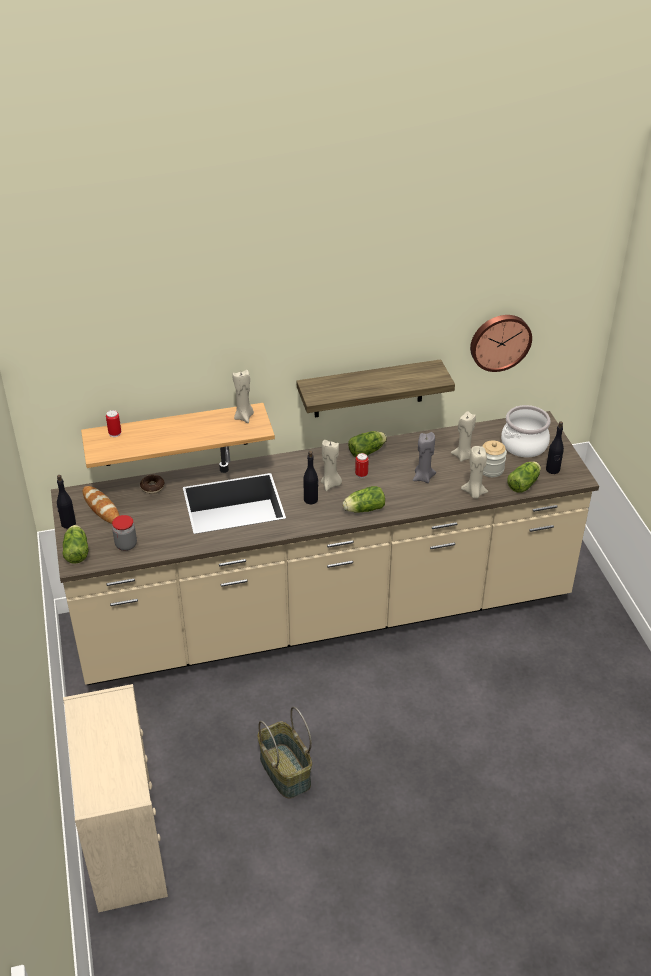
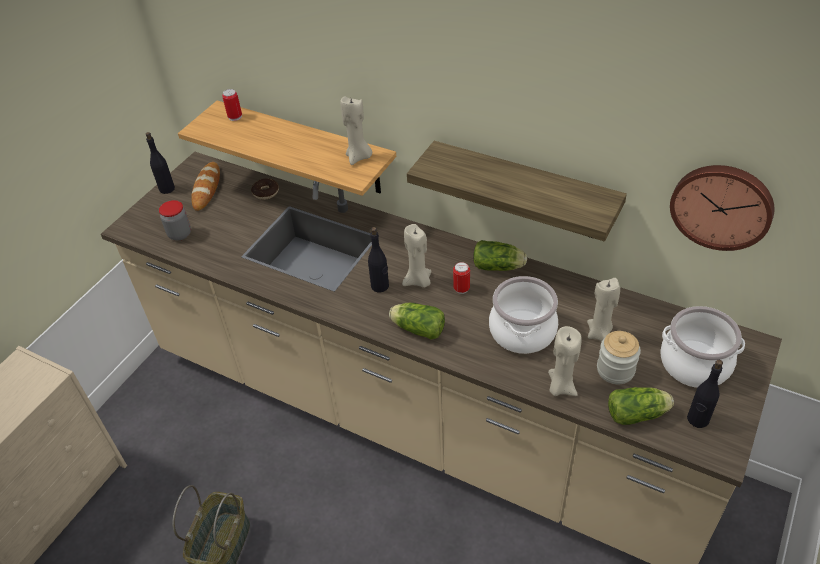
camera: 45 degrees right, 5 degrees up
(76, 551) = (141, 217): lettuce -> none
(423, 477) = (523, 331): grey candle -> cooking pot

